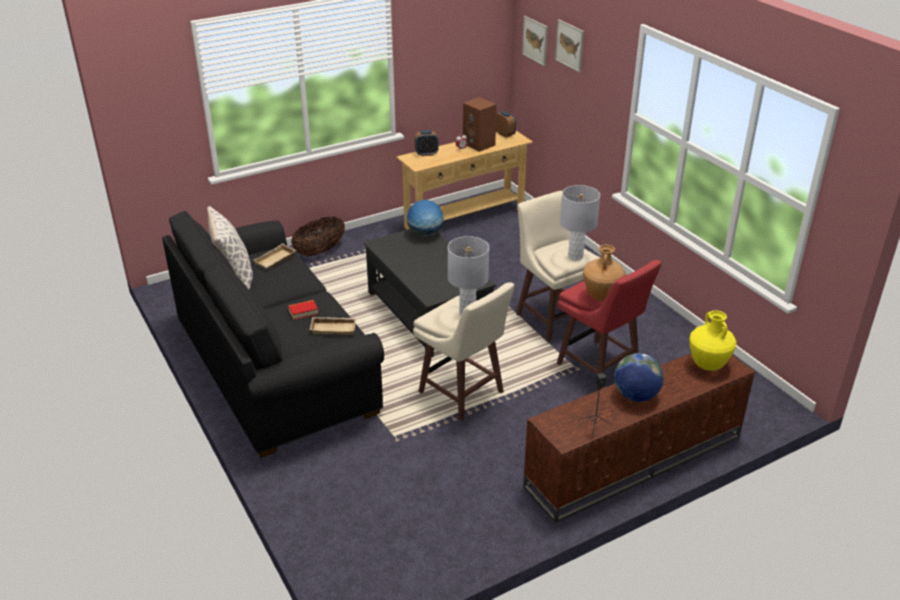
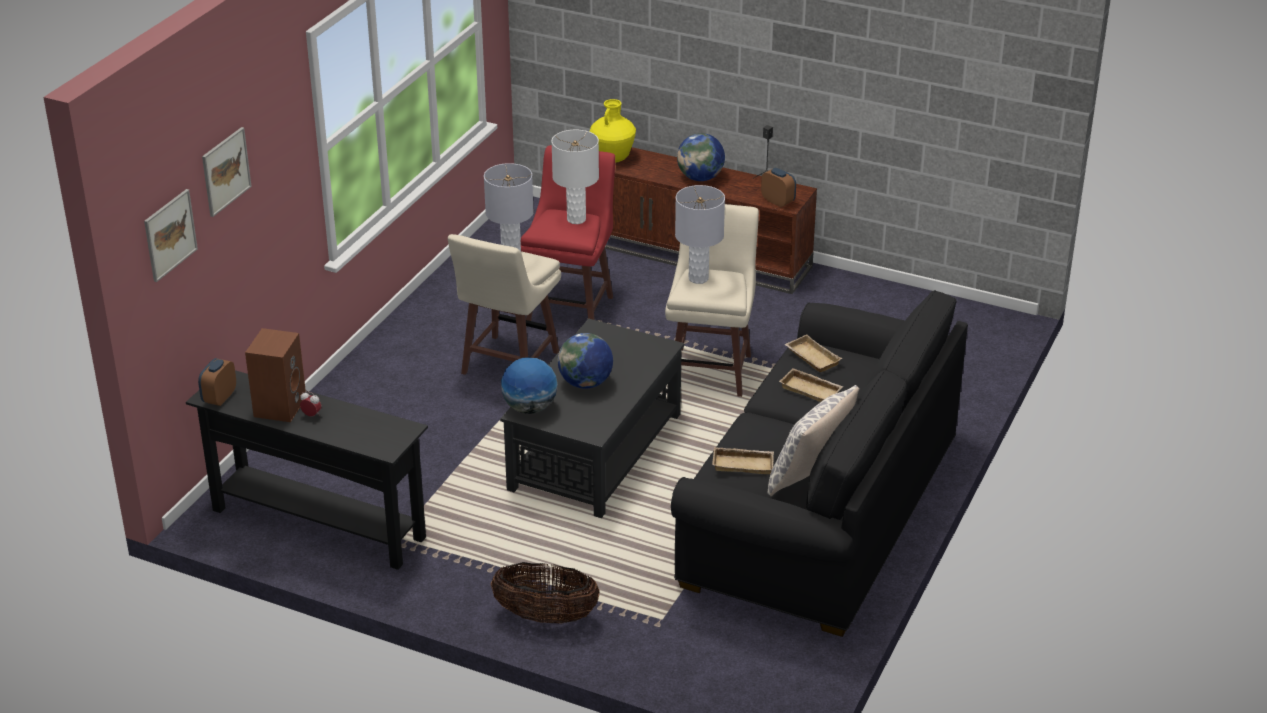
camera: 125 degrees left, 0 degrees up
(303, 312) = (812, 389): book -> beige tray
(426, 154) = (358, 439): alarm clock -> alarm clock (778, 201)
(427, 258) = (585, 383): none -> globe
(464, 218) = (318, 524): beige console table -> black console table
(601, 296) = (576, 219): brown vase -> white table lamp

